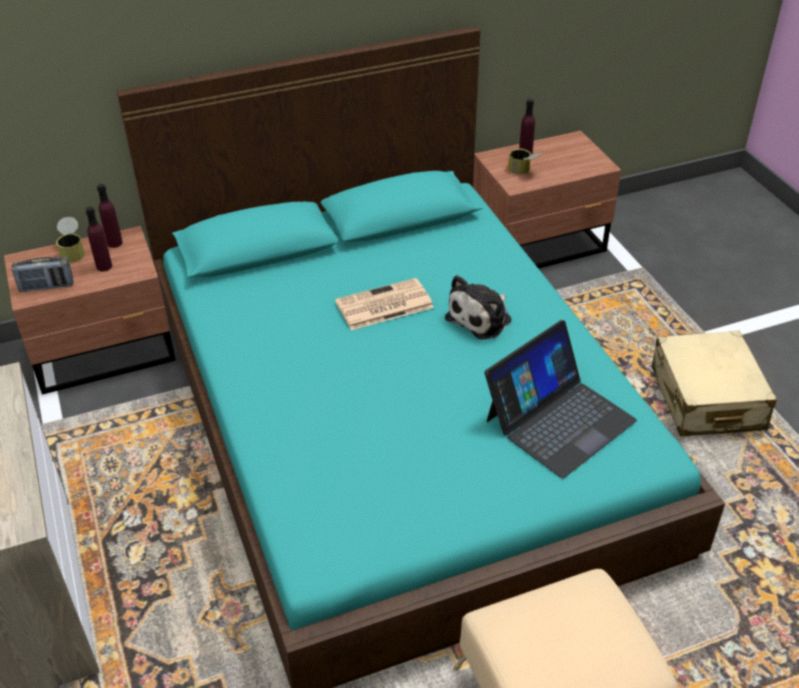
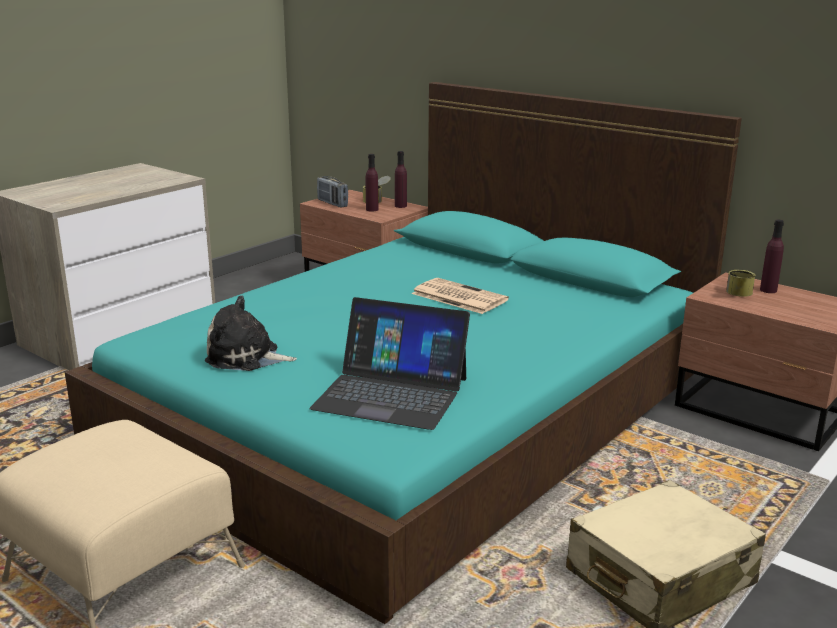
camera: 60 degrees right, 20 degrees down
(481, 318) = (496, 334): plush toy -> plush toy (246, 357)

